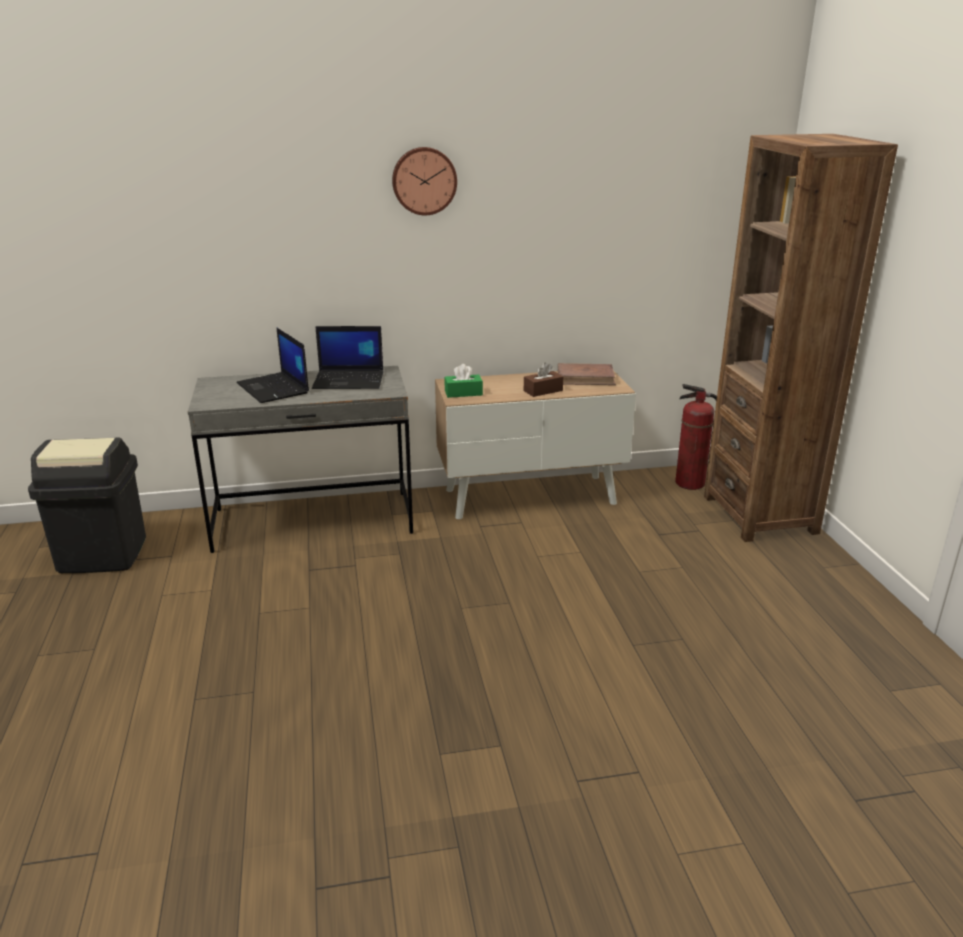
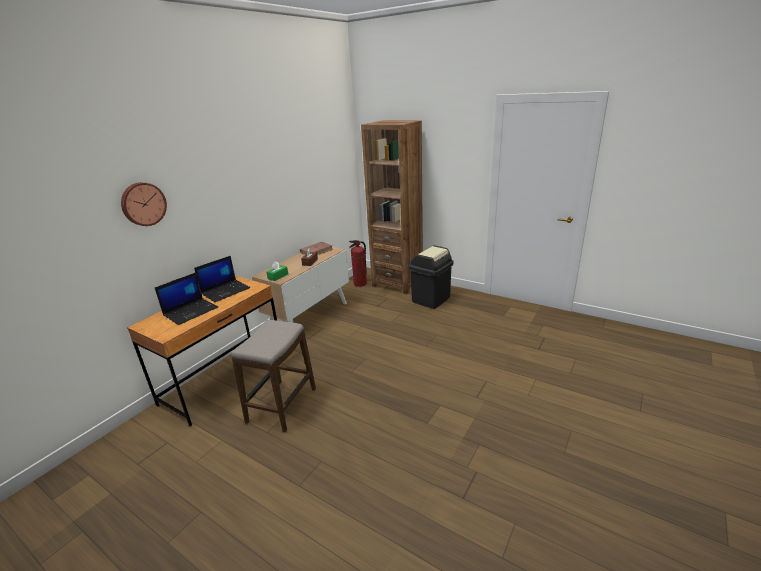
camera: 45 degrees left, 0 degrees up
(102, 555) = (115, 472): black trash can -> black trash can (431, 299)
(274, 388) = (191, 311): laptop -> laptop turned 60 degrees counterclockwise
(313, 521) = (225, 380): grey desk -> brown desk
(319, 594) = (282, 405): none -> stool
(424, 181) = (226, 170): wall clock -> wall clock (143, 204)

